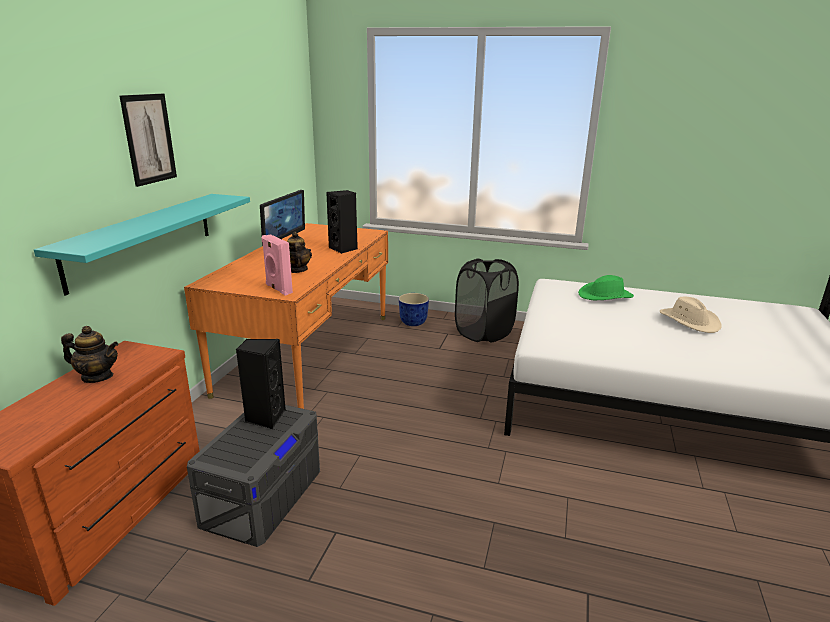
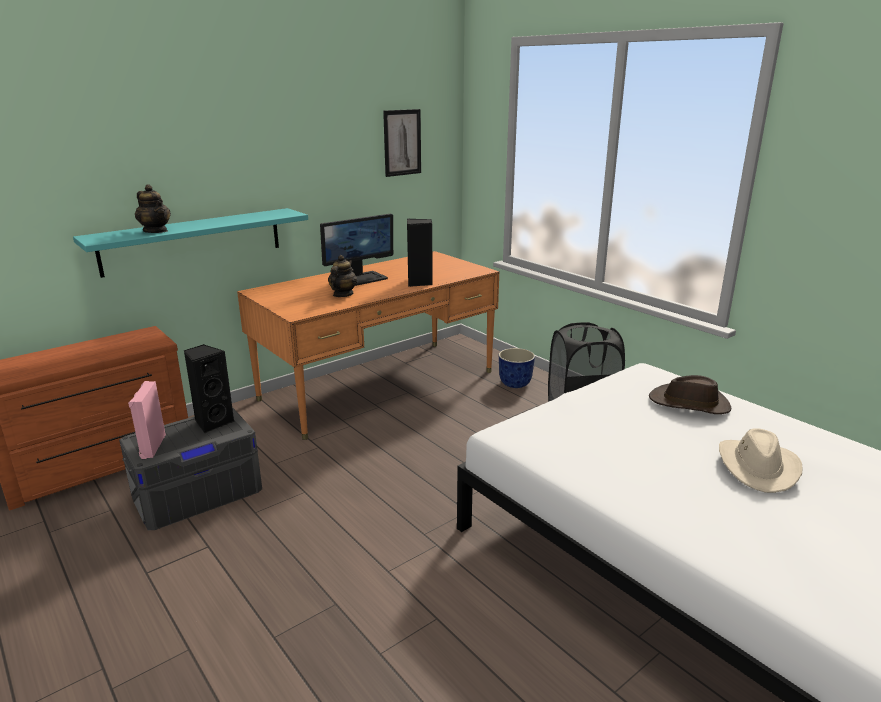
camera: 35 degrees right, 0 degrees up
(97, 377) = (99, 348): teapot -> teapot (156, 231)
(149, 139) = (209, 153): picture -> picture (402, 142)
(278, 289) = (296, 308): pink speaker -> pink speaker (152, 446)
(605, 296) = (689, 403): green hat -> brown hat

